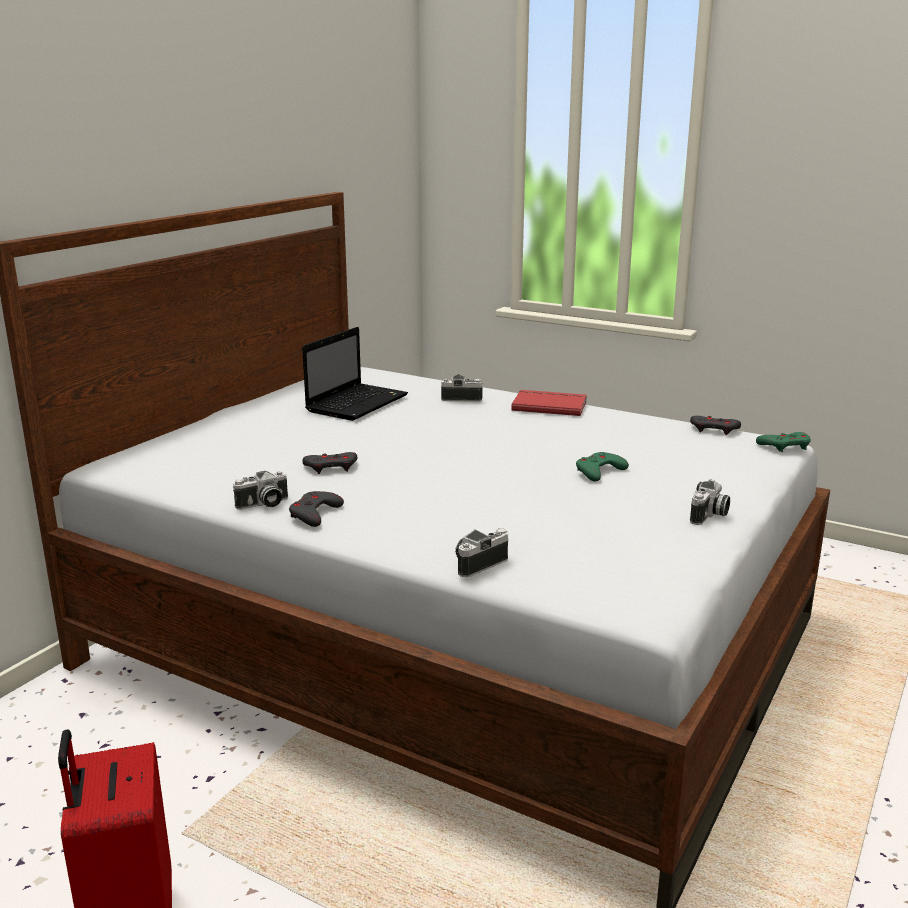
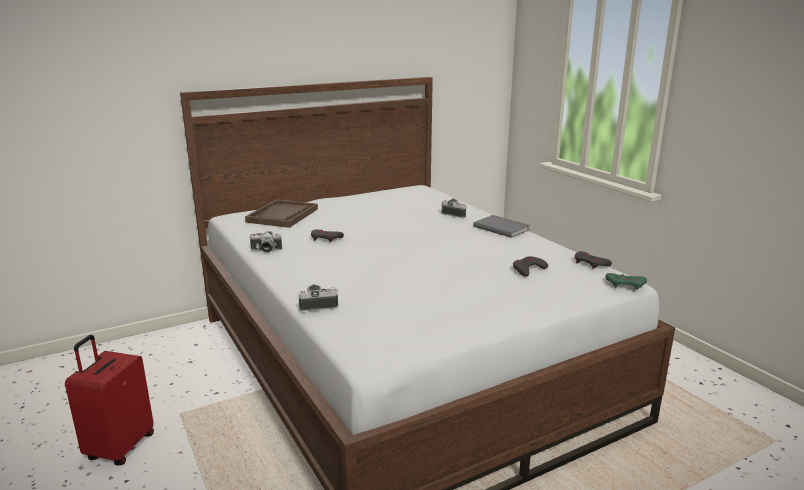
camera: 30 degrees right, 0 degrees up
(203, 446) = (282, 215): none -> brown tray
(314, 514) = (281, 260): grey game controller -> grey game controller (528, 269)
(358, 403) = (393, 207): laptop -> none
(549, 405) = (502, 228): red book -> grey book
(599, 471) = (468, 272): green game controller -> none
(709, 516) = (494, 314): camera -> none

